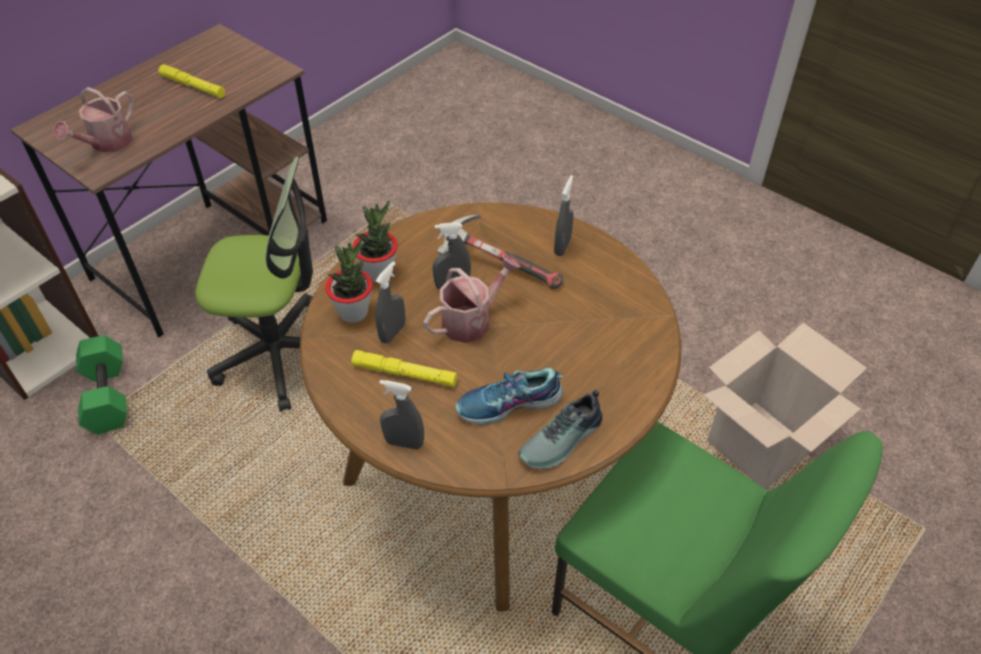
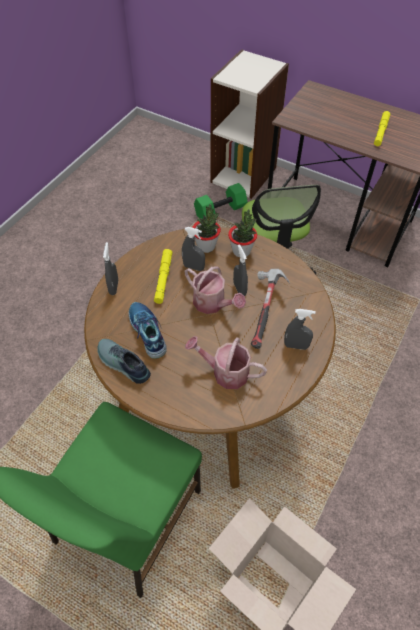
camera: 80 degrees right, 5 degrees up
(107, 143) = (311, 115): watering can -> watering can (225, 372)

